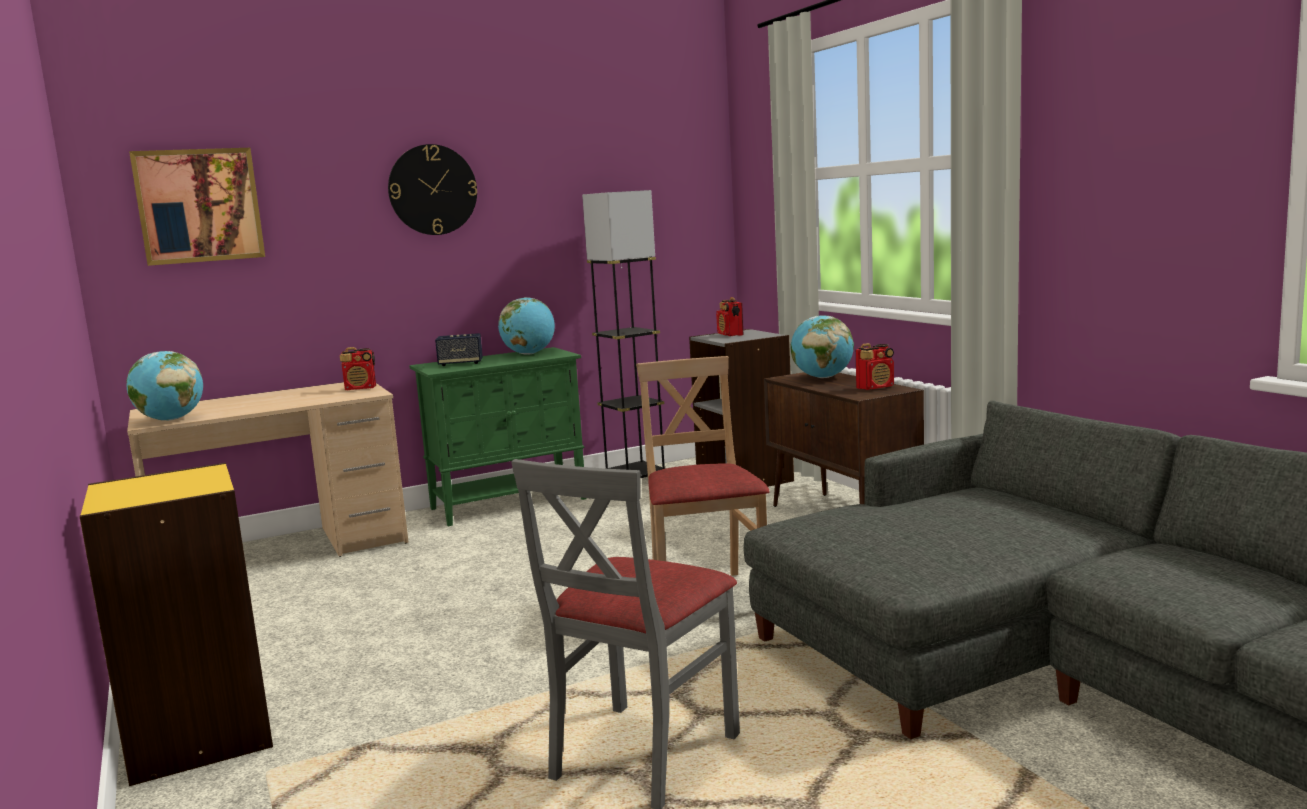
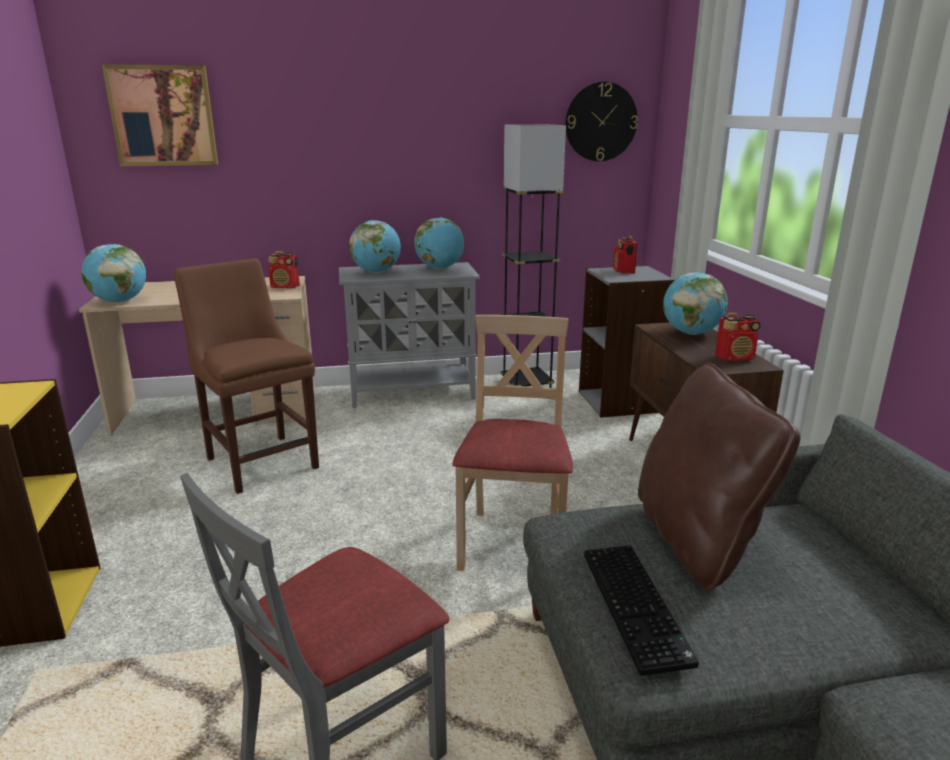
camera: 15 degrees right, 10 degrees up
(374, 583) = (260, 460): none -> brown chair
(432, 190) = (367, 112): wall clock -> wall clock (600, 122)
(460, 363) = (376, 272): speaker -> globe
(510, 503) = (413, 392): green cabinet -> grey cabinet
(884, 553) = (638, 607): none -> keyboard
(906, 514) = (697, 540): none -> brown pillow

